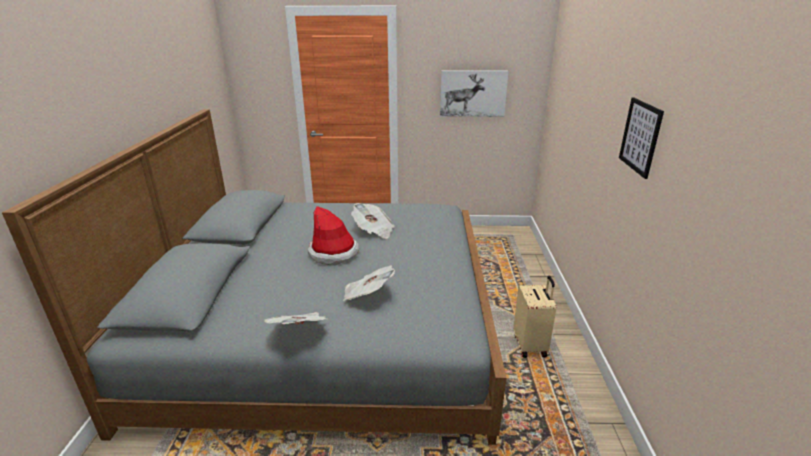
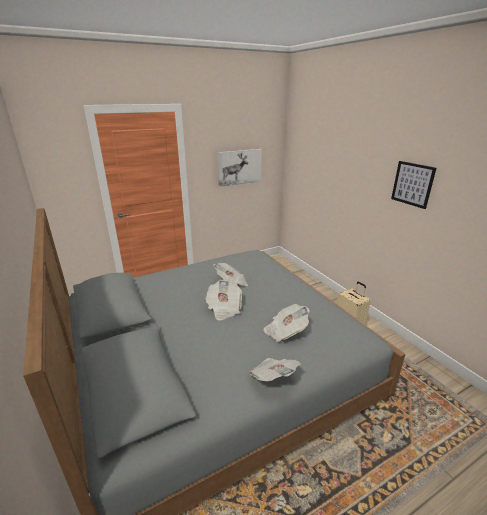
camera: 30 degrees left, 0 degrees up
(334, 253) = (224, 308): hat -> newspaper

